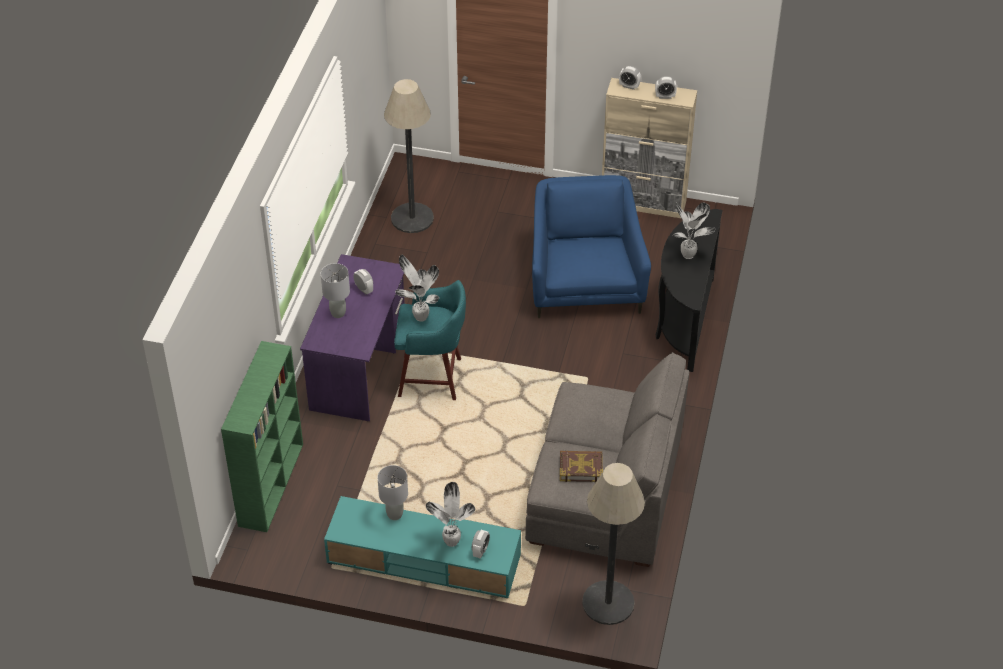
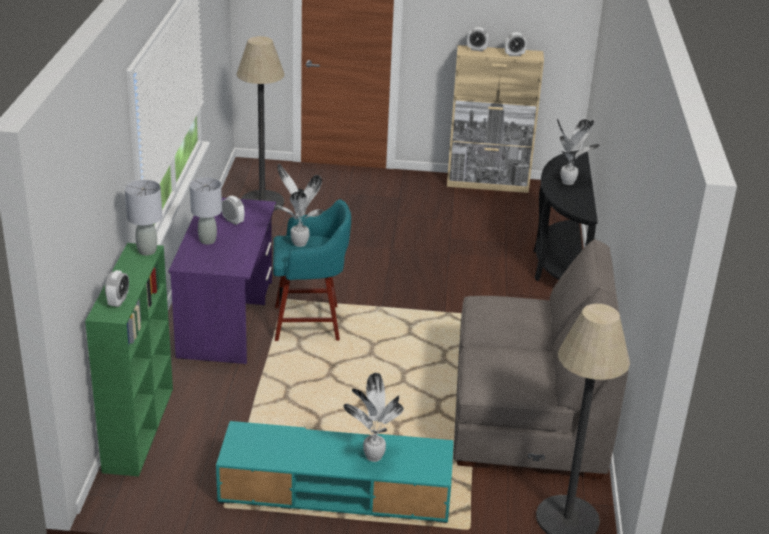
camera: 10 degrees left, 15 degrees down
(395, 515) = (299, 435): grey table lamp -> grey table lamp (147, 251)
(480, 551) = (411, 463): alarm clock -> alarm clock (118, 301)
(581, 468) = (514, 365): book -> none
(584, 282) = (449, 241): blue armchair -> none

